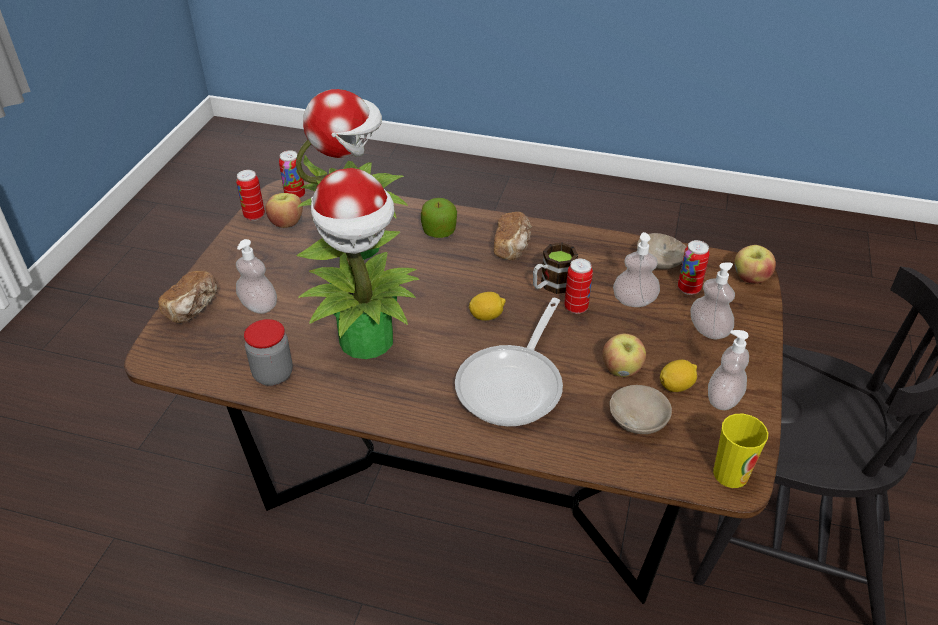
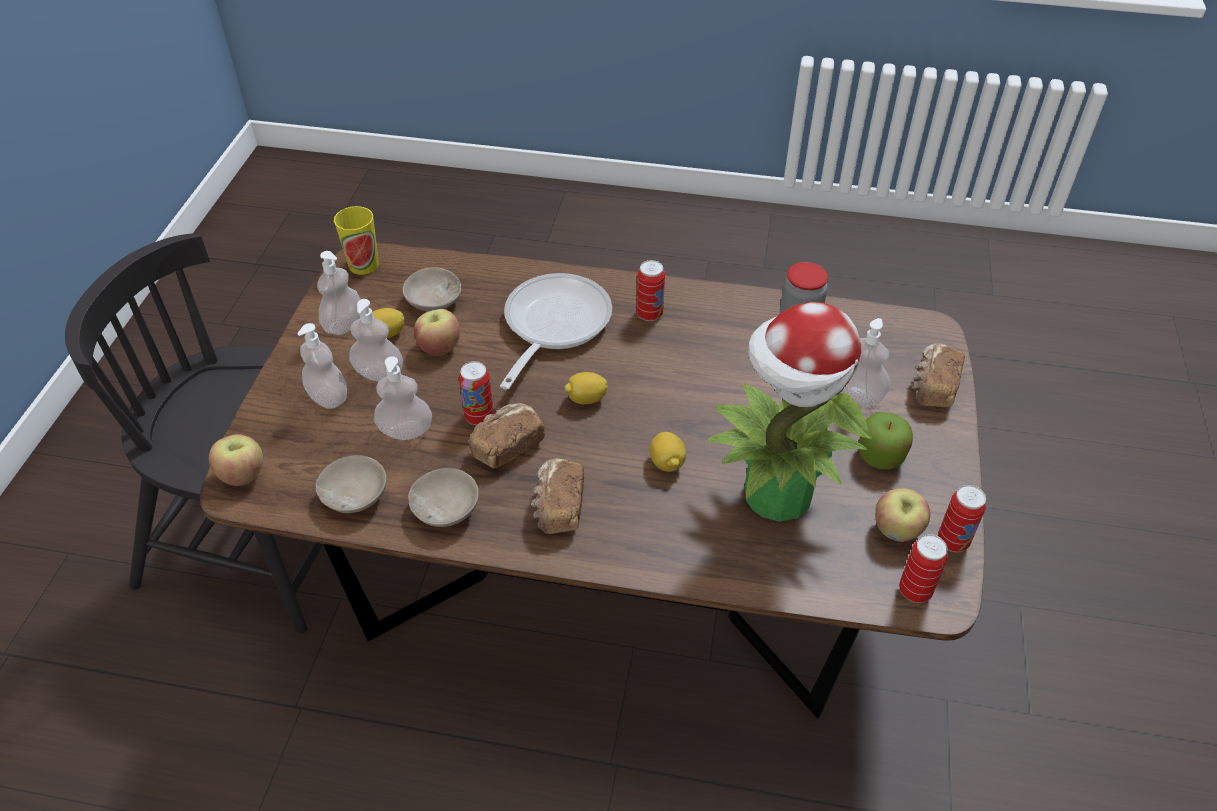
camera: 175 degrees right, 5 degrees up
(368, 341) = (715, 361): potted plant -> none
(430, 268) = (667, 463): none -> lemon
(439, 231) = (667, 530): apple -> apple (880, 455)
(551, 285) = (506, 446): mug -> bread
(590, 250) = (448, 509): none -> beige bowl
(671, 348) = (379, 373): none -> soap dispenser
(688, 289) = (331, 453): can -> can (649, 314)

